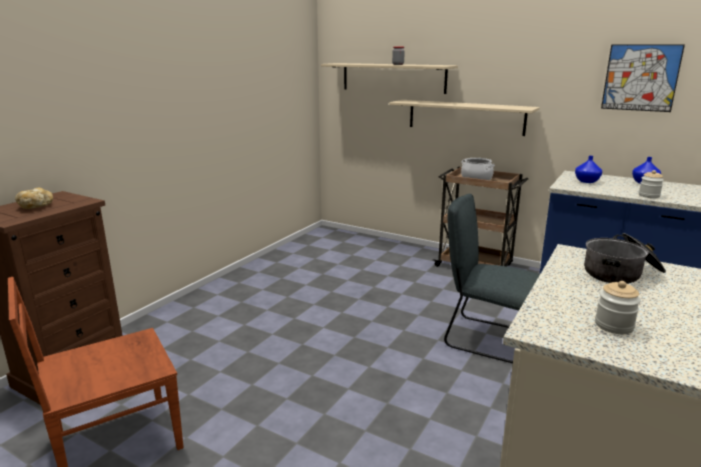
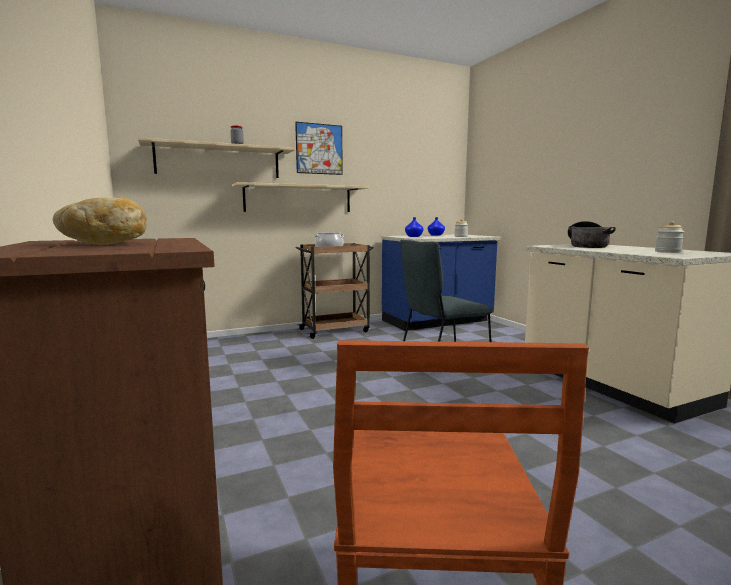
camera: 55 degrees left, 10 degrees down
(640, 77) = (416, 165): picture -> picture (319, 149)

